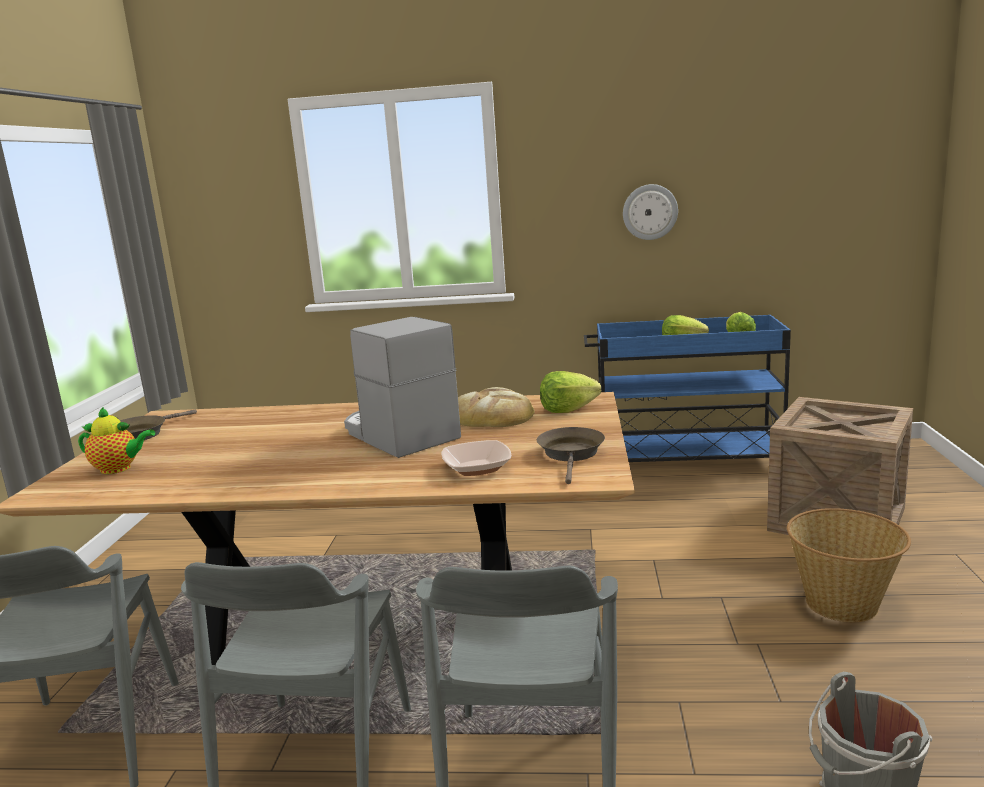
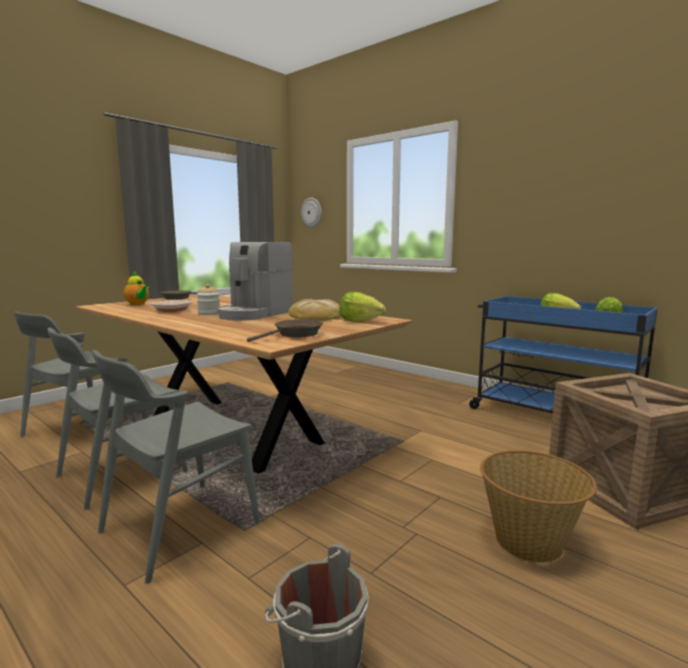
camera: 35 degrees right, 5 degrees down
(328, 453) = (209, 314): none -> jar
(398, 435) = (254, 314): coffee machine -> coffee machine turned 150 degrees counterclockwise
(477, 468) = (239, 329): bowl -> bowl (172, 310)
(650, 212) = (559, 213): wall clock -> wall clock (311, 212)

